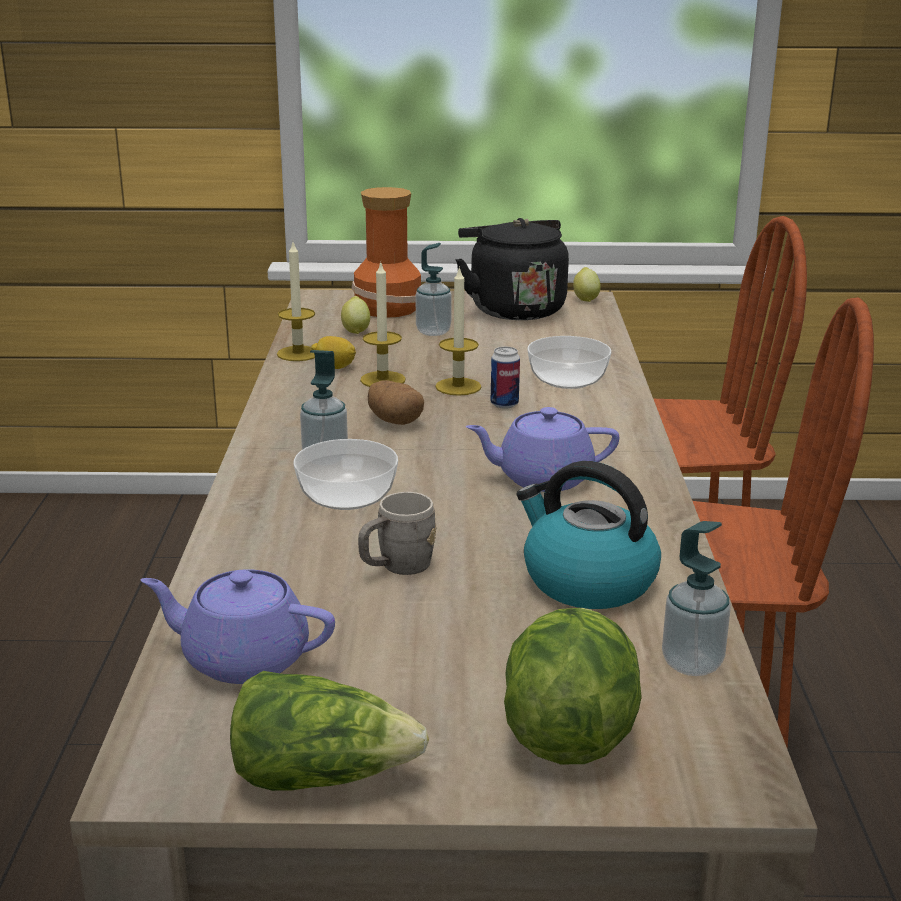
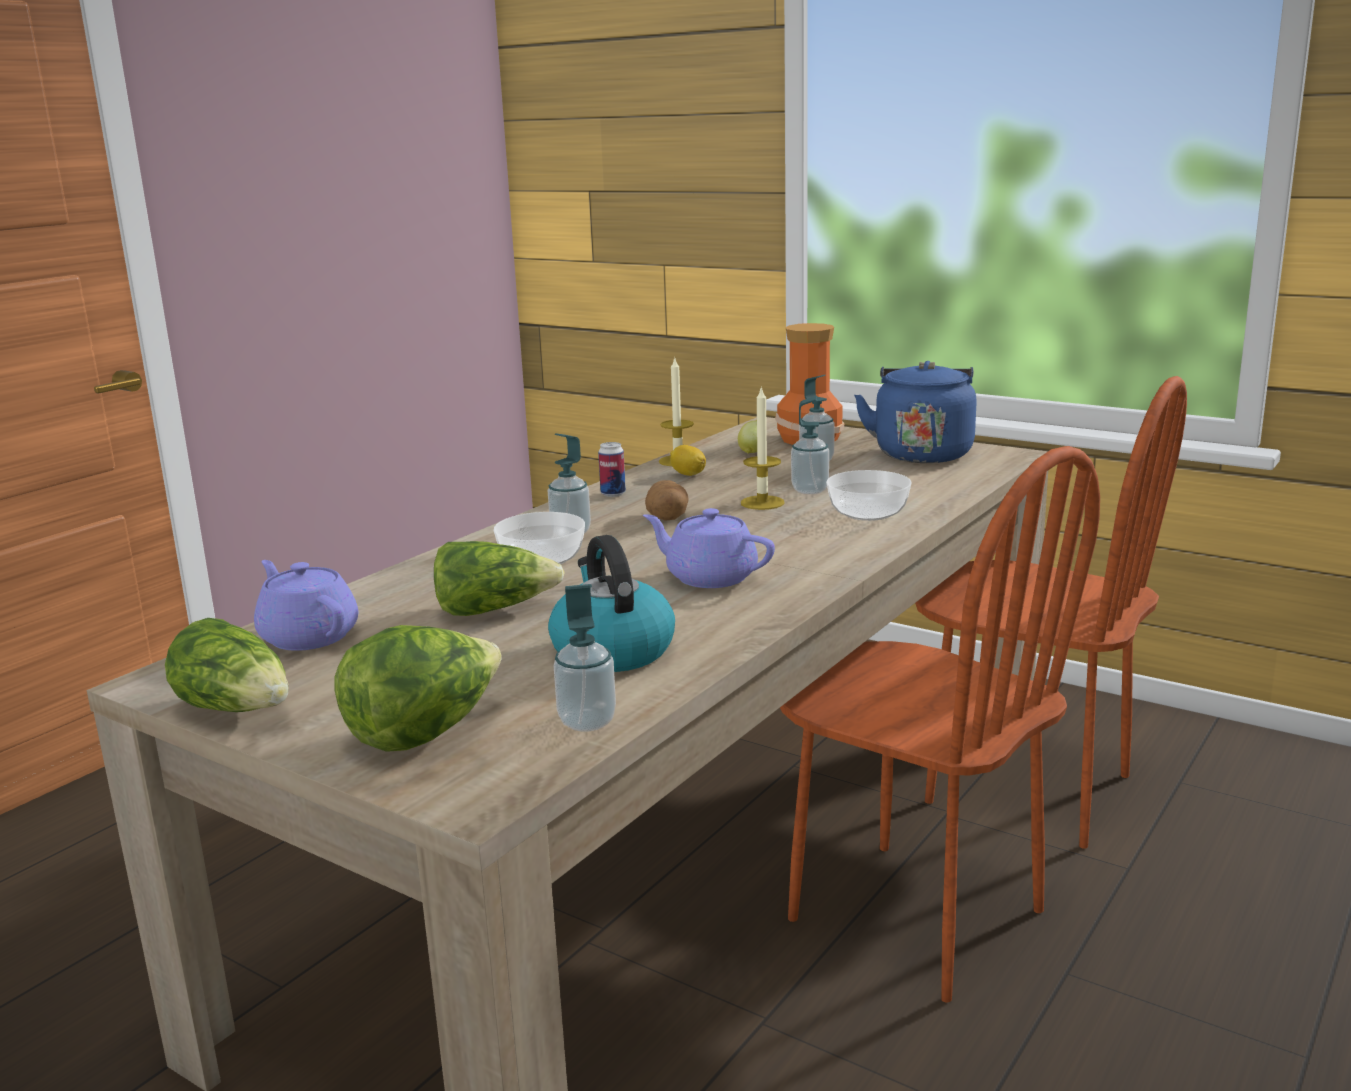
camera: 35 degrees right, 5 degrees down
(383, 380) = (710, 488): candle -> none
(397, 567) = (494, 610): grey mug -> lettuce
(479, 365) = (810, 490): none -> soap dispenser
(504, 404) = (777, 521): can -> can (613, 494)
(513, 309) = (922, 453): black kettle -> blue kettle
(585, 299) = (1009, 454): lemon -> none

